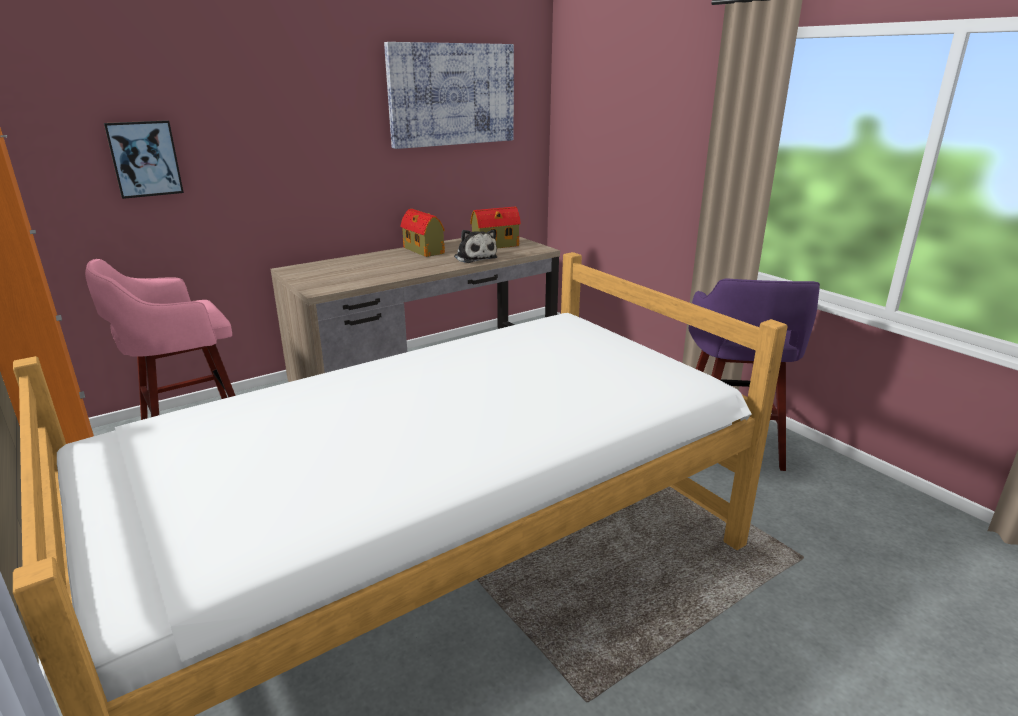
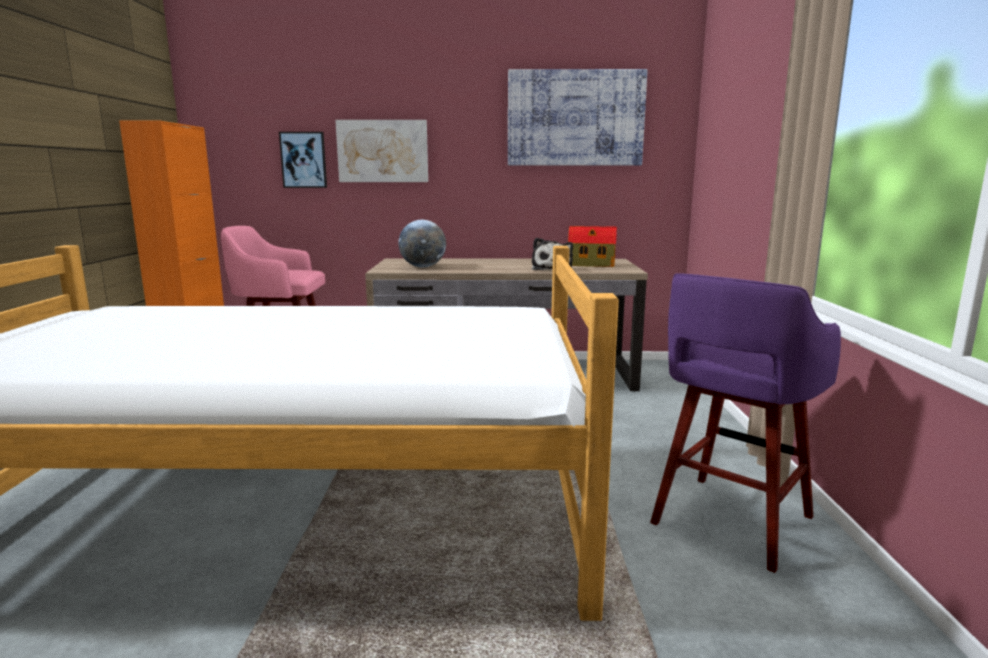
camera: 35 degrees right, 10 degrees down
(250, 141) = (383, 151): none -> picture
(348, 276) = (423, 267): none -> globe
(424, 251) = (520, 261): toy house -> none

